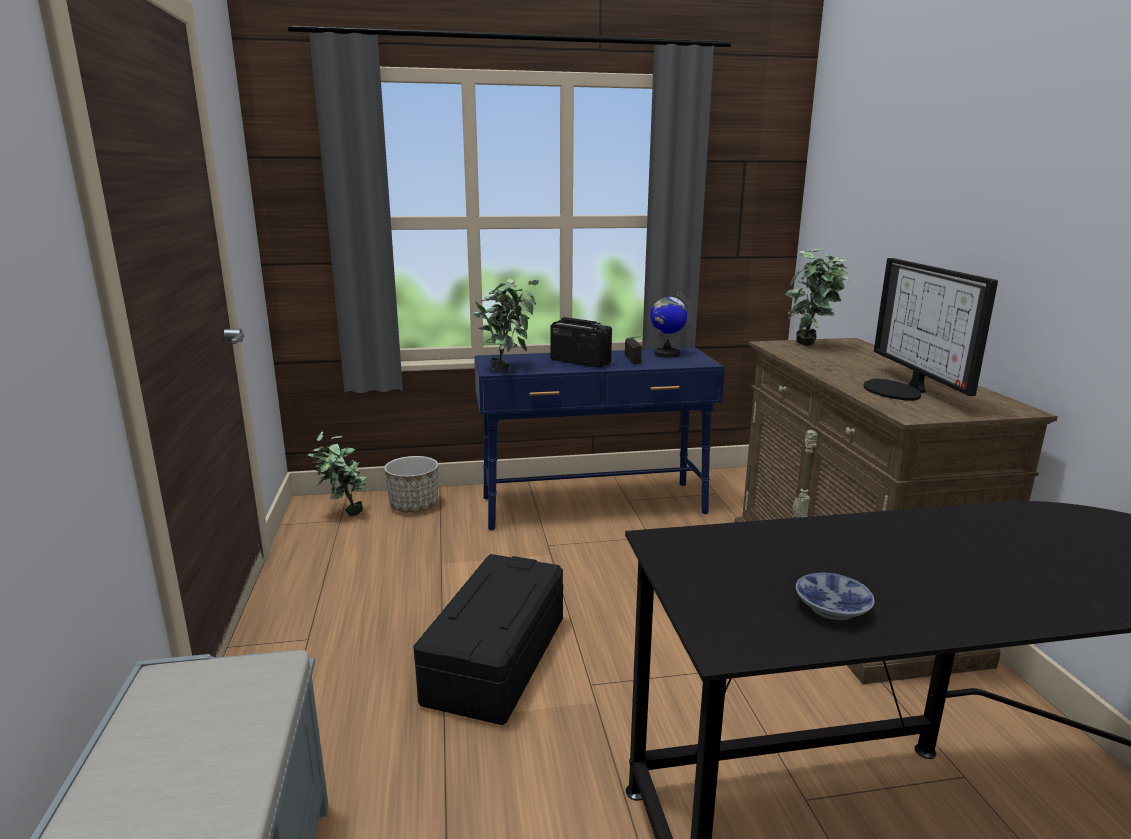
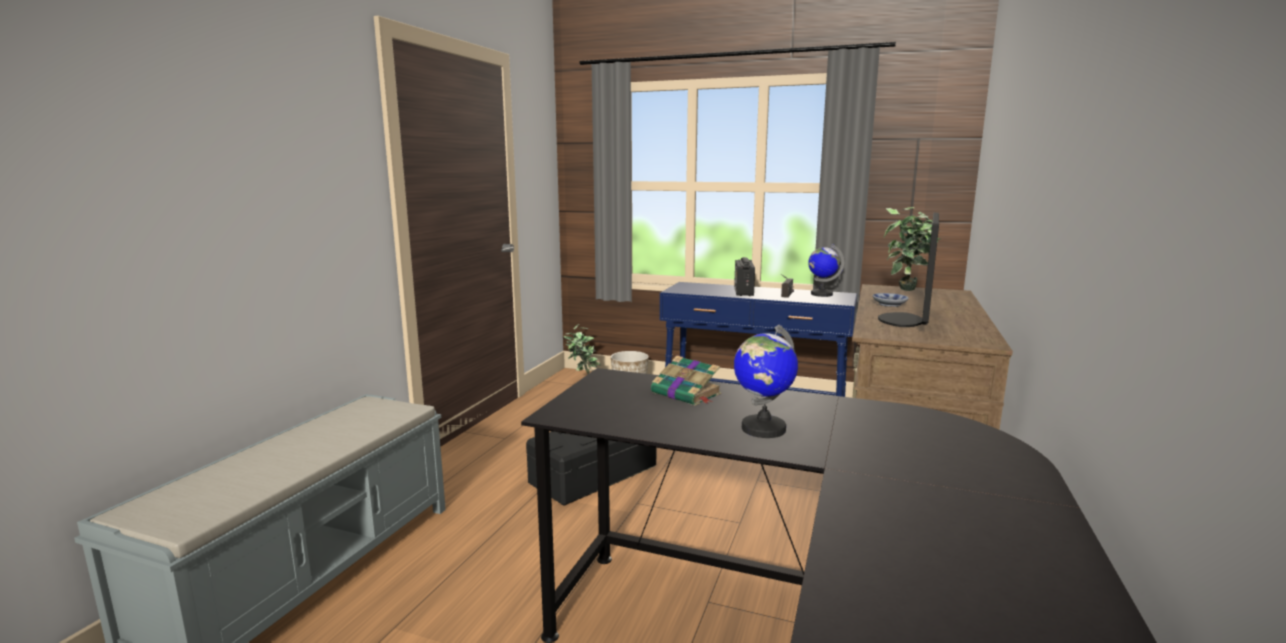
camera: 30 degrees right, 5 degrees down
(507, 369) = (685, 290): potted plant -> none
(579, 362) = (743, 292): radio -> radio turned 150 degrees counterclockwise
(809, 548) = (687, 394): none -> book
(831, 609) = (640, 417): bowl -> bowl (888, 305)
(978, 584) = (762, 429): none -> globe

